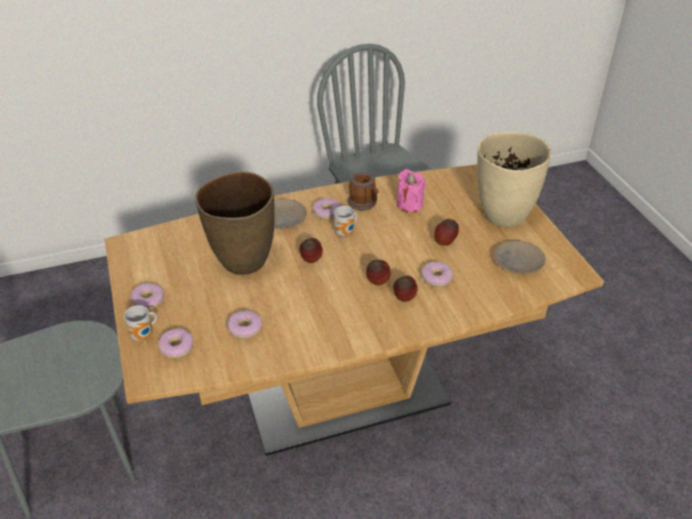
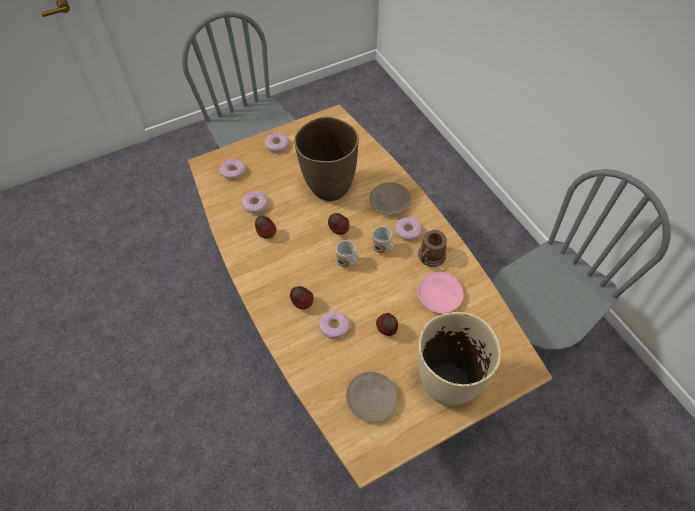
camera: 80 degrees right, 15 degrees up
(144, 336) = (242, 153): mug -> mug (346, 264)
(377, 283) = (320, 282): apple -> apple (266, 234)
(409, 204) = (439, 295): pink candle -> pink plate

